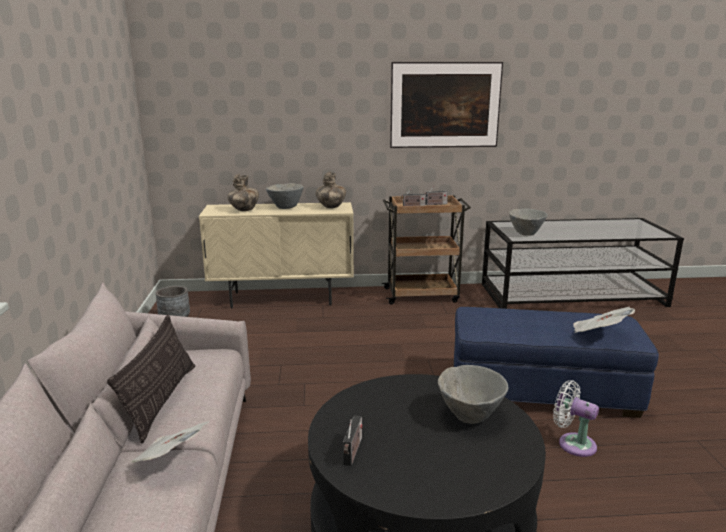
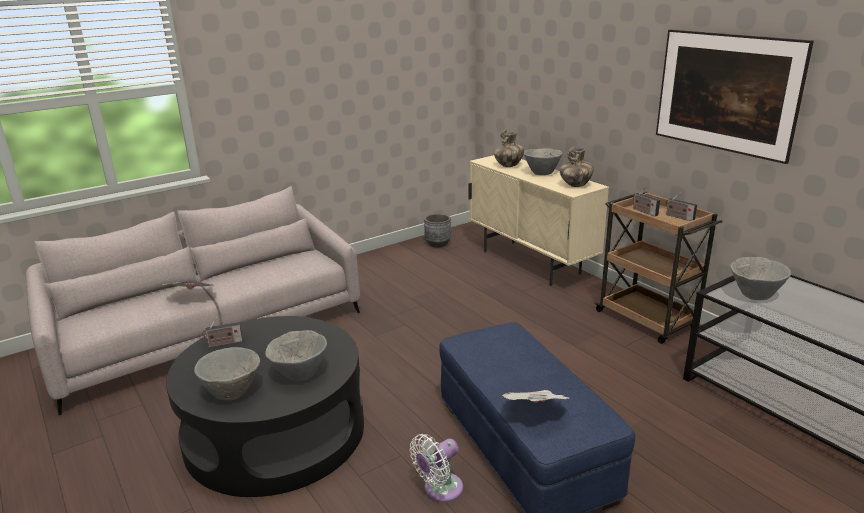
camera: 60 degrees right, 5 degrees up
(161, 400) = (251, 270): pillow -> none
(476, 466) = (232, 392): none -> grey bowl
(573, 443) = (440, 490): white fan -> white fan turned 135 degrees counterclockwise

